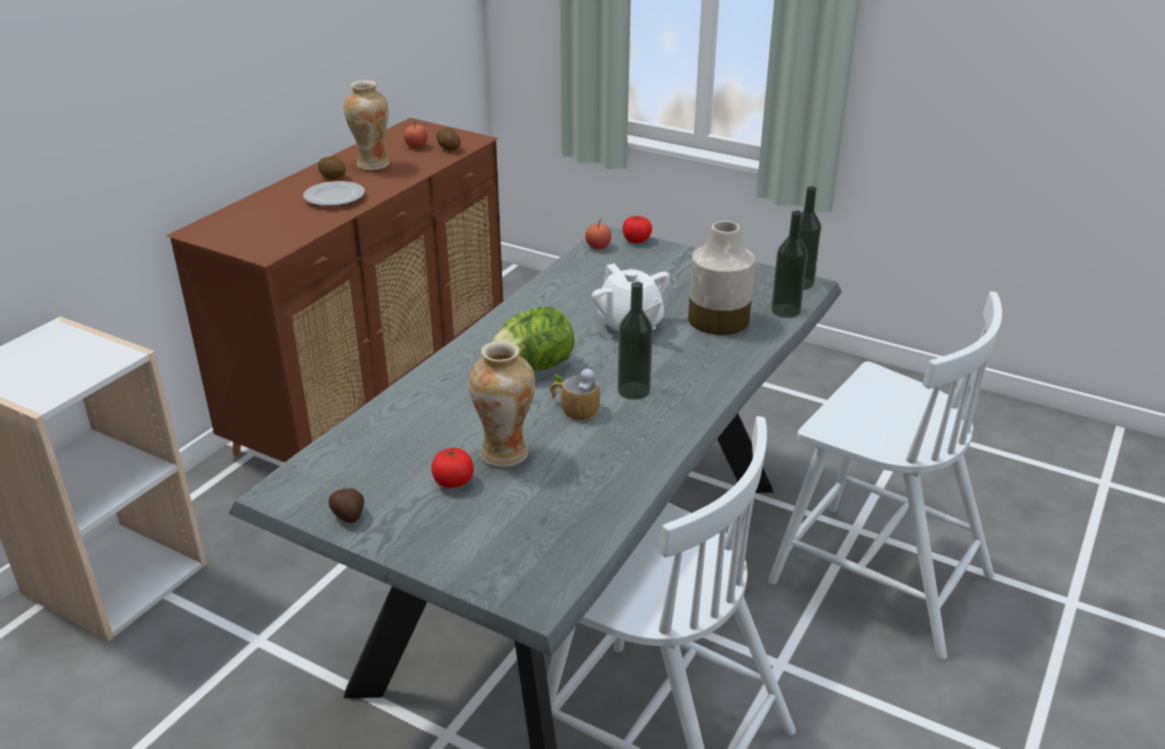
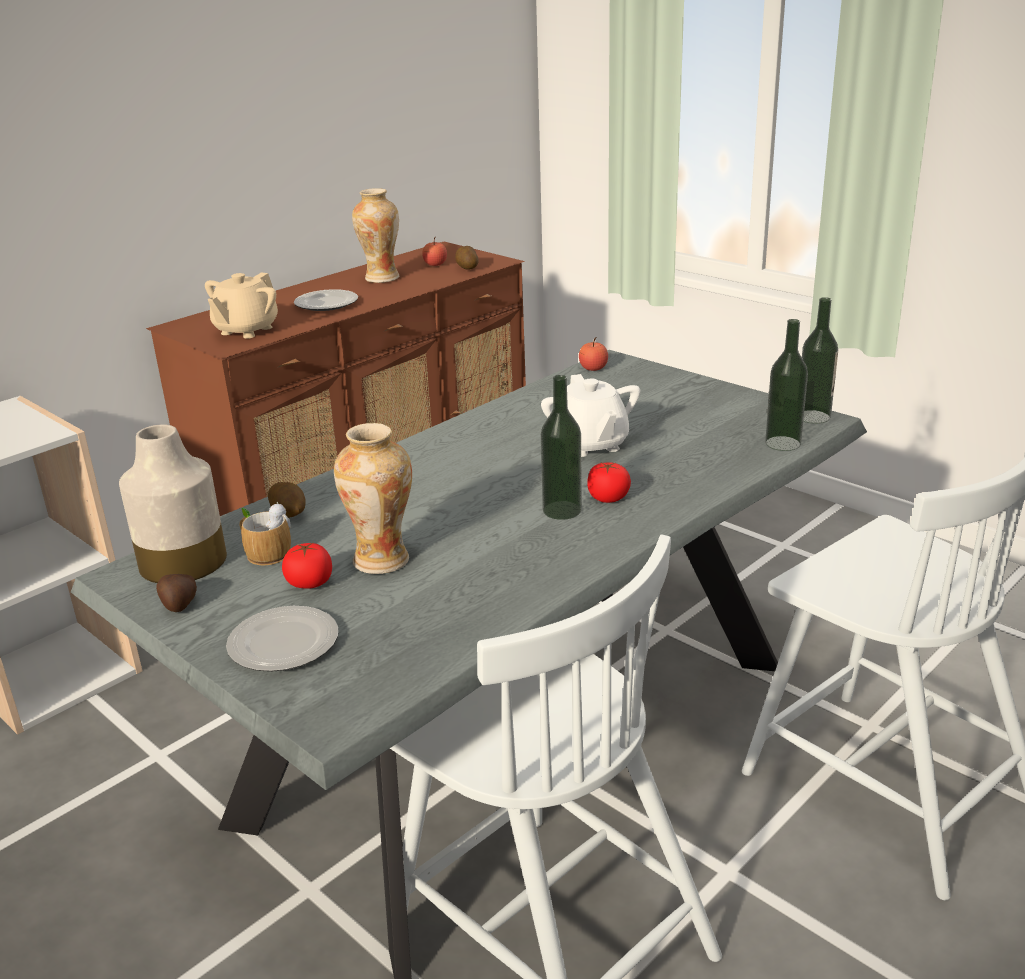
camera: 15 degrees right, 5 degrees down
(272, 232) = (246, 330): none -> beige teapot
(333, 177) = (336, 287): potato -> potato (289, 513)
(461, 540) = (284, 644): none -> plate
(534, 366) = (462, 477): lettuce -> none
(574, 408) = (484, 522): mug -> mug (264, 551)
(636, 240) = (639, 365): tomato -> tomato (608, 498)
(718, 319) = (697, 447): beige vase -> beige vase (182, 561)

